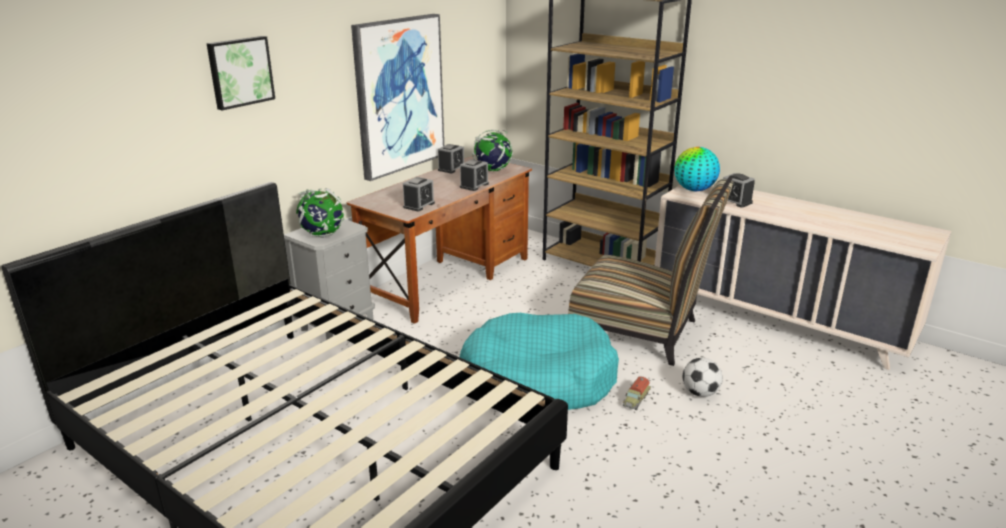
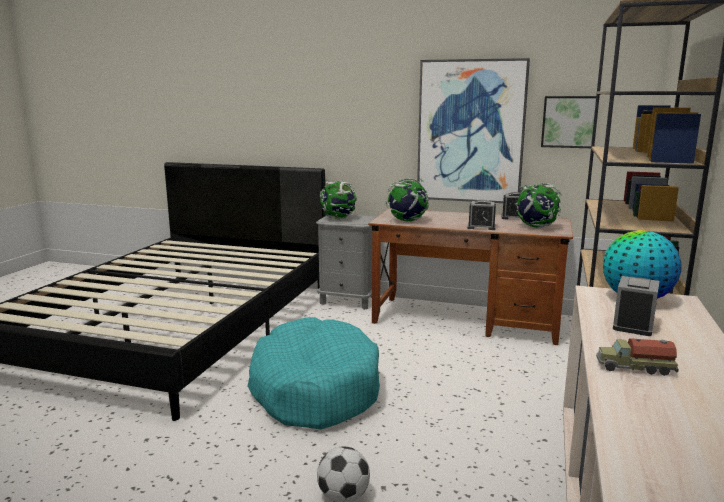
camera: 70 degrees right, 10 degrees down
(240, 72) = (316, 84): picture -> picture (569, 121)
(419, 205) = (407, 221): alarm clock -> globe
(635, 400) = (305, 449): toy truck -> toy truck (634, 368)
(641, 332) = (460, 436): chair -> none

